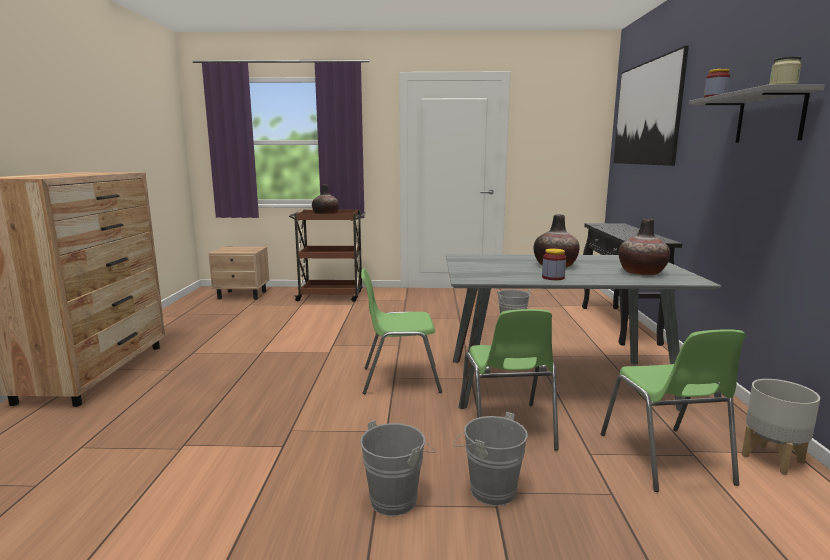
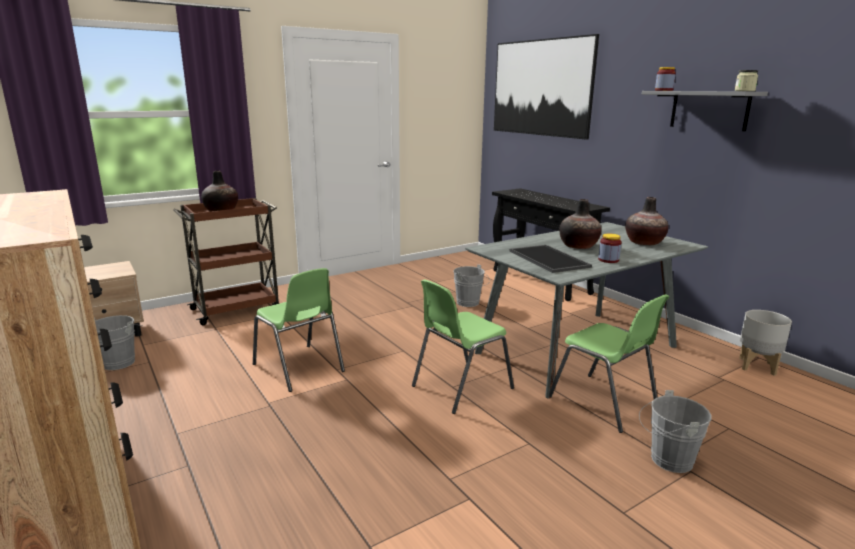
camera: 35 degrees left, 5 degrees up
(397, 498) = (628, 498): grey bucket -> grey bucket (121, 361)
(493, 269) = (547, 259): none -> tray
(665, 459) = (716, 389): green chair -> green chair (299, 368)

